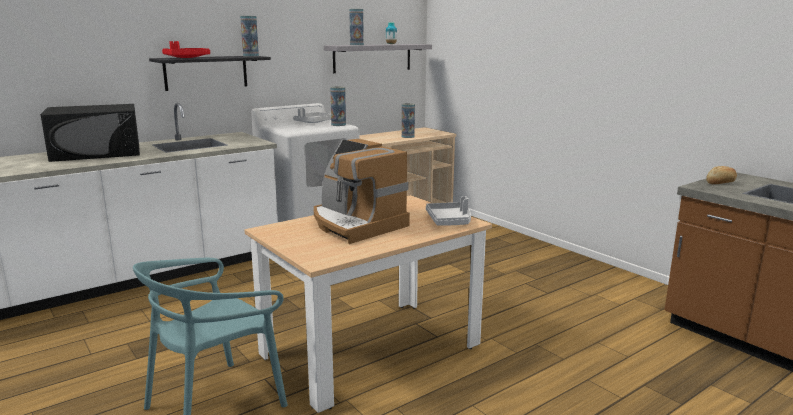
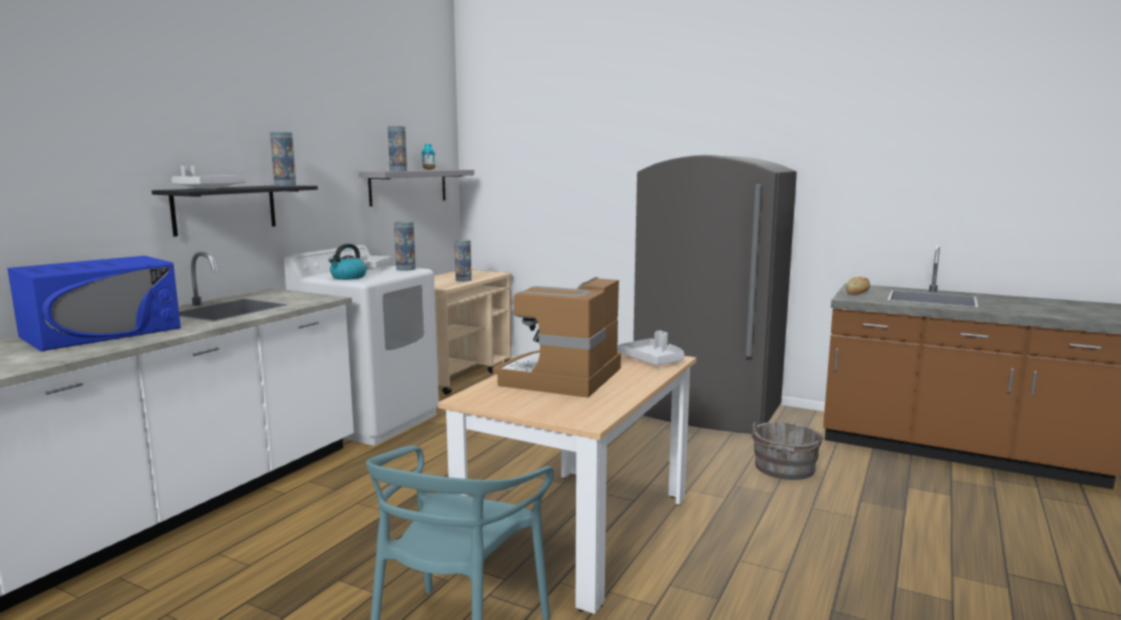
camera: 25 degrees left, 5 degrees down
(97, 153) = (102, 332): black microwave -> blue microwave
(186, 58) = (209, 188): red tray -> grey tray
(287, 128) = (348, 277): none -> kettle
(356, 224) = (562, 377): coffee machine -> coffee machine turned 90 degrees clockwise
(580, 276) = (707, 411): none -> grey fridge
(598, 340) = (784, 469): none -> grey bucket

